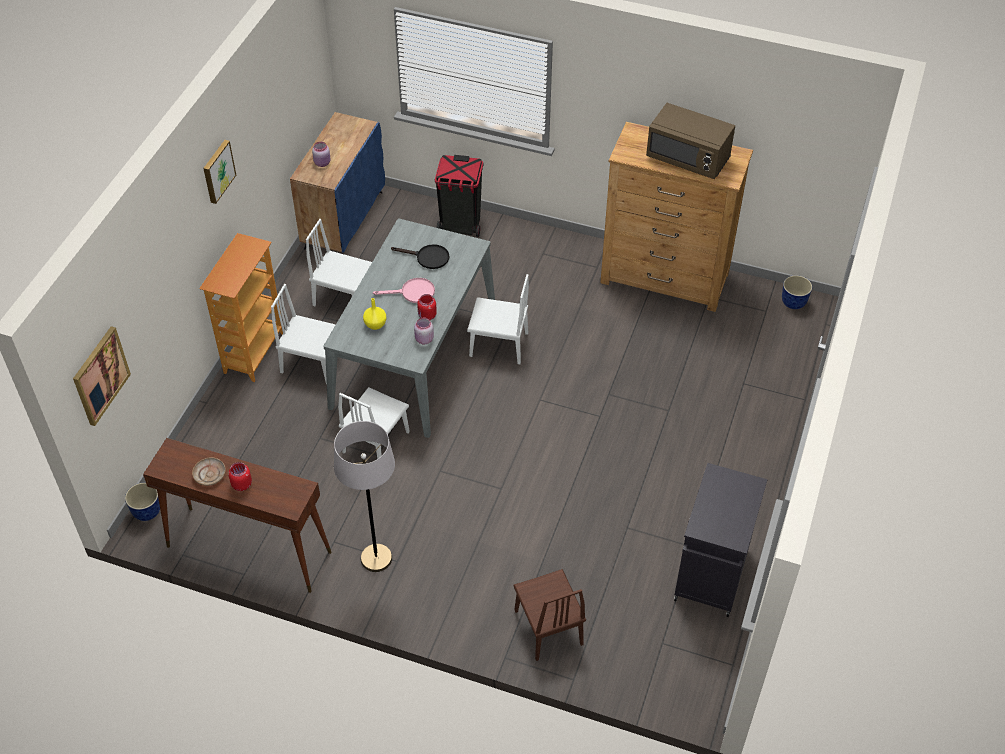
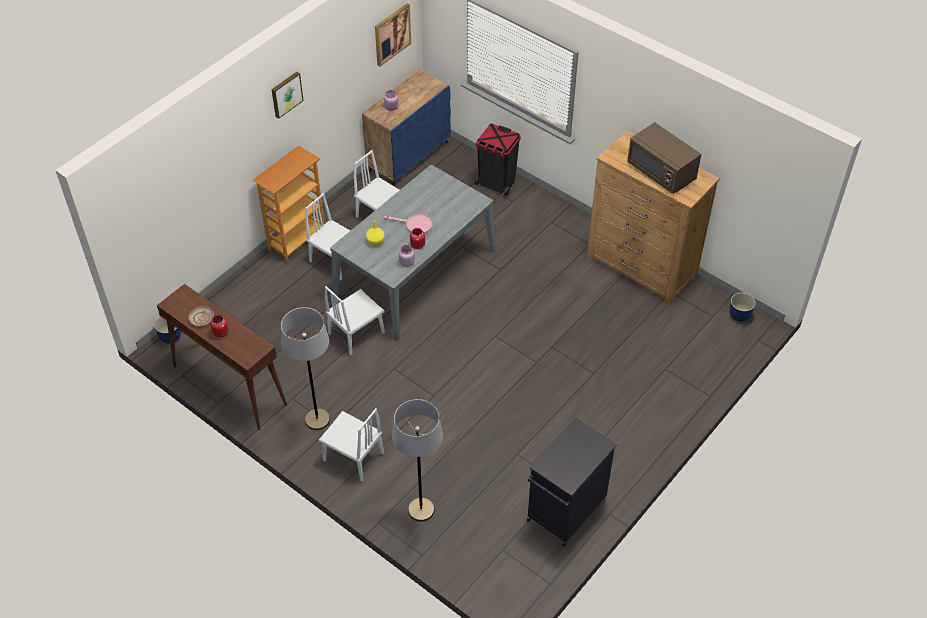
camera: 20 degrees right, 0 degrees up
(100, 375) = (145, 224): picture -> picture (392, 34)
(428, 258) = (439, 201): black frying pan -> none
(498, 344) = (483, 284): white chair -> white chair (353, 457)
(548, 627) = (421, 510): brown chair -> grey floor lamp

